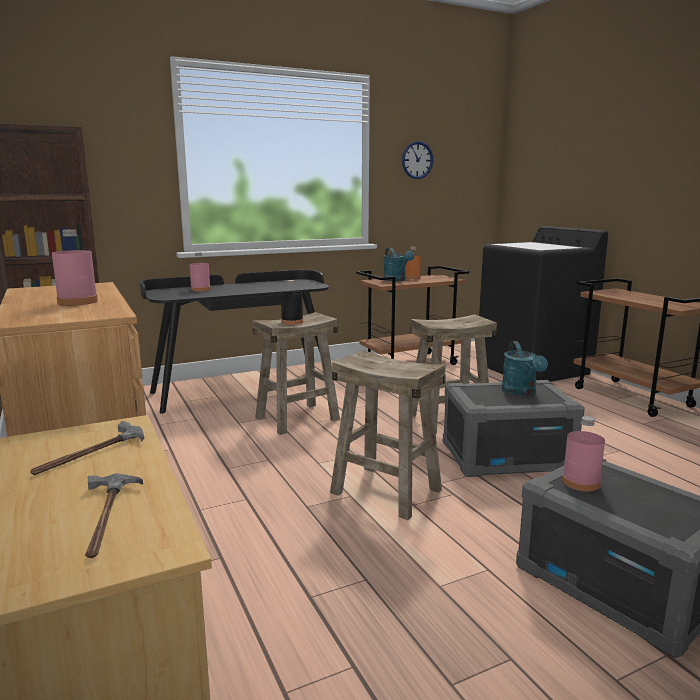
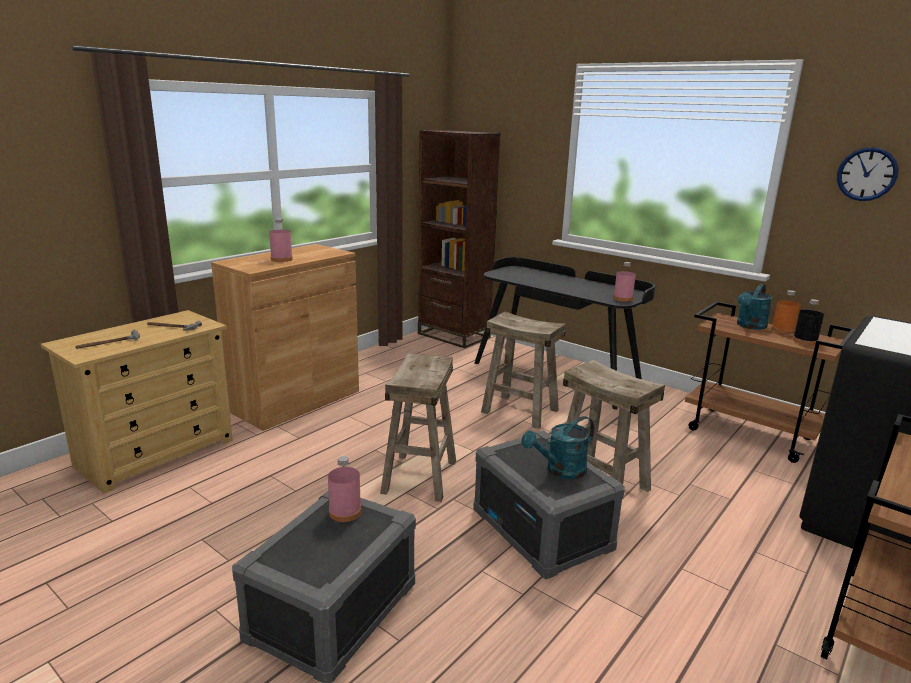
camera: 65 degrees right, 5 degrees up
(200, 289) = (538, 276): pink bottle -> pink bottle (623, 298)
(292, 322) = (519, 323): black bottle -> black bottle (805, 341)

